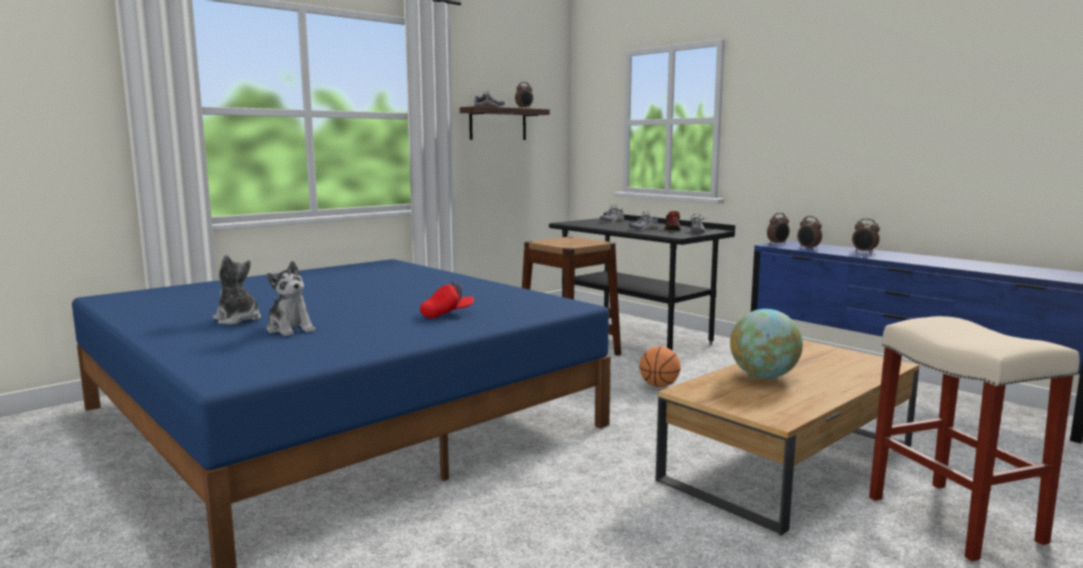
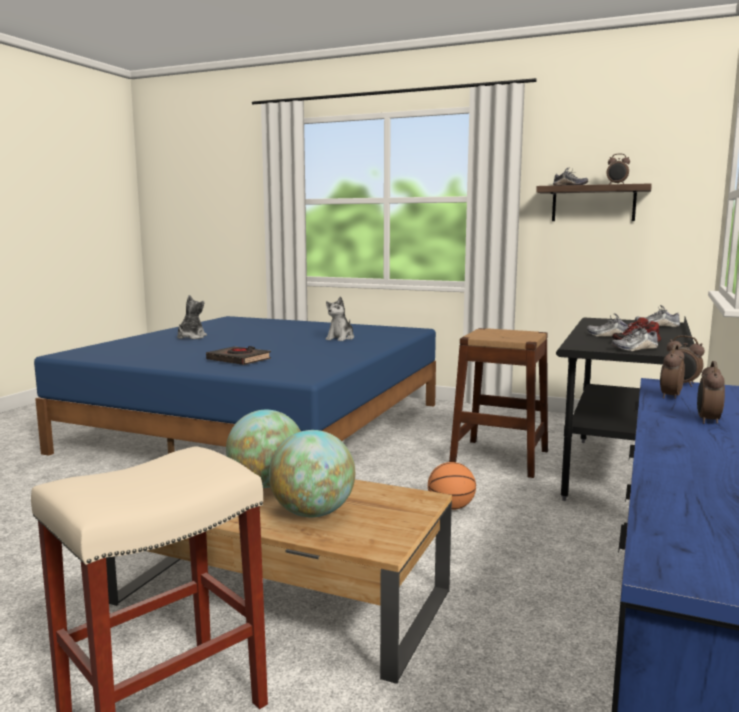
camera: 65 degrees right, 0 degrees up
(290, 329) = (174, 346): plush toy -> plush toy (340, 338)
(447, 314) = (239, 360): red cap -> black book
(831, 371) = (313, 513): none -> globe

